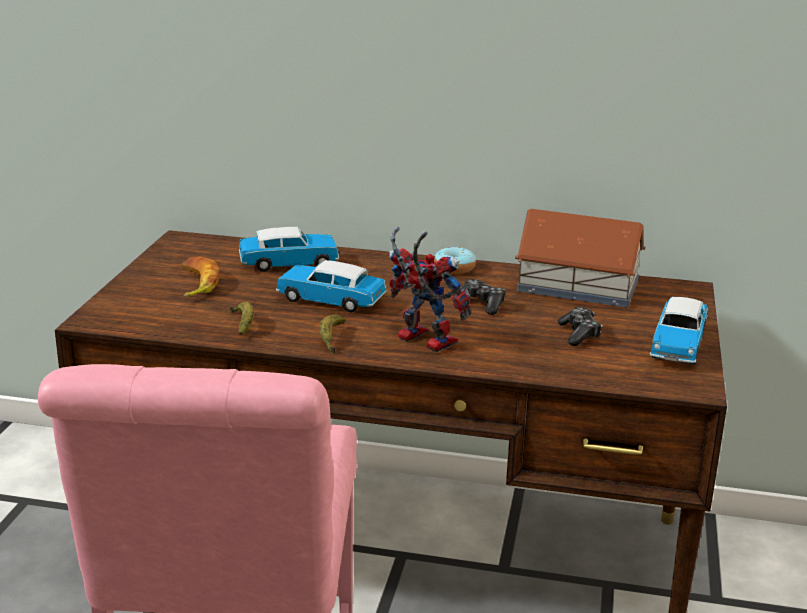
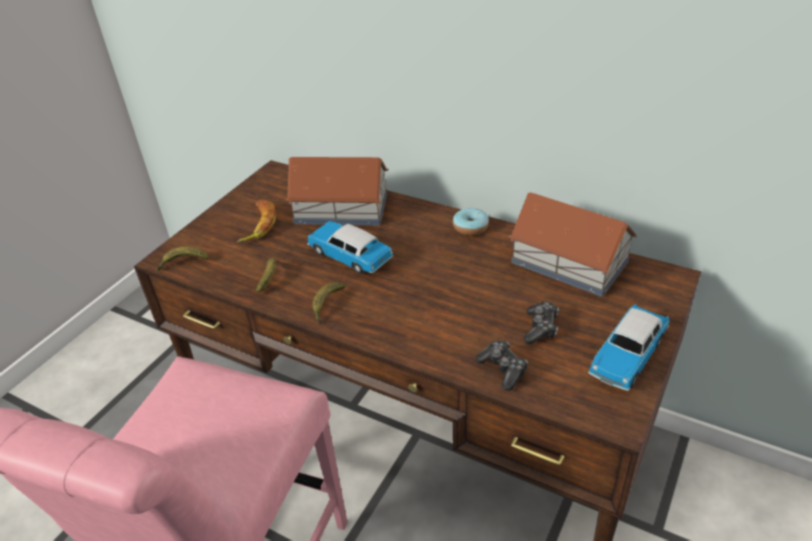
camera: 20 degrees right, 15 degrees up
(121, 321) = (183, 263): none -> banana
(289, 263) = (340, 208): toy car -> toy house
(420, 340) = (398, 316): toy robot -> none
(481, 304) = (471, 276): game controller -> game controller (503, 369)

